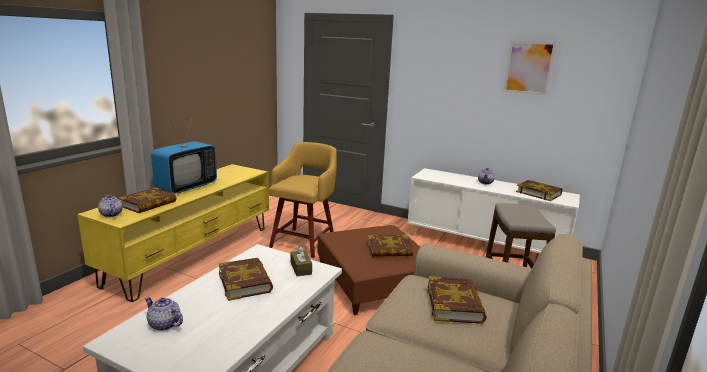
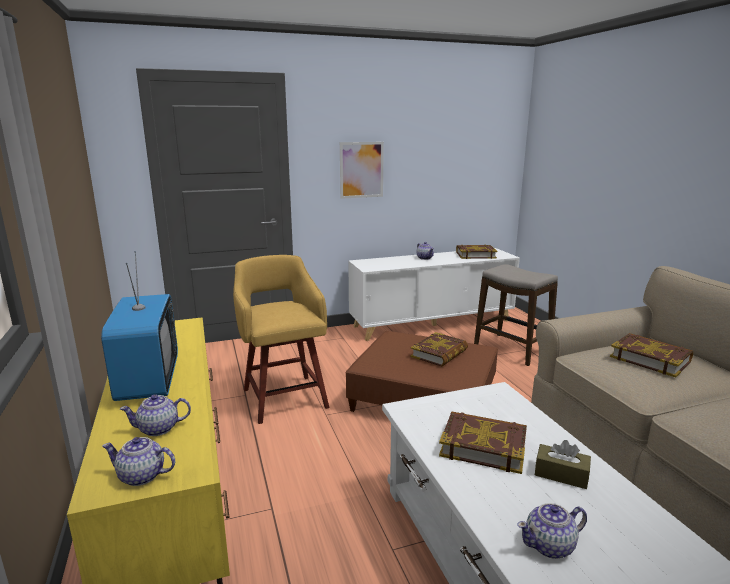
camera: 45 degrees left, 0 degrees up
(148, 204) = (159, 429): book -> teapot
(301, 268) = (482, 401): brown tissue box -> brown tissue box (561, 474)
(529, 67) = (442, 130): picture -> picture (361, 170)

